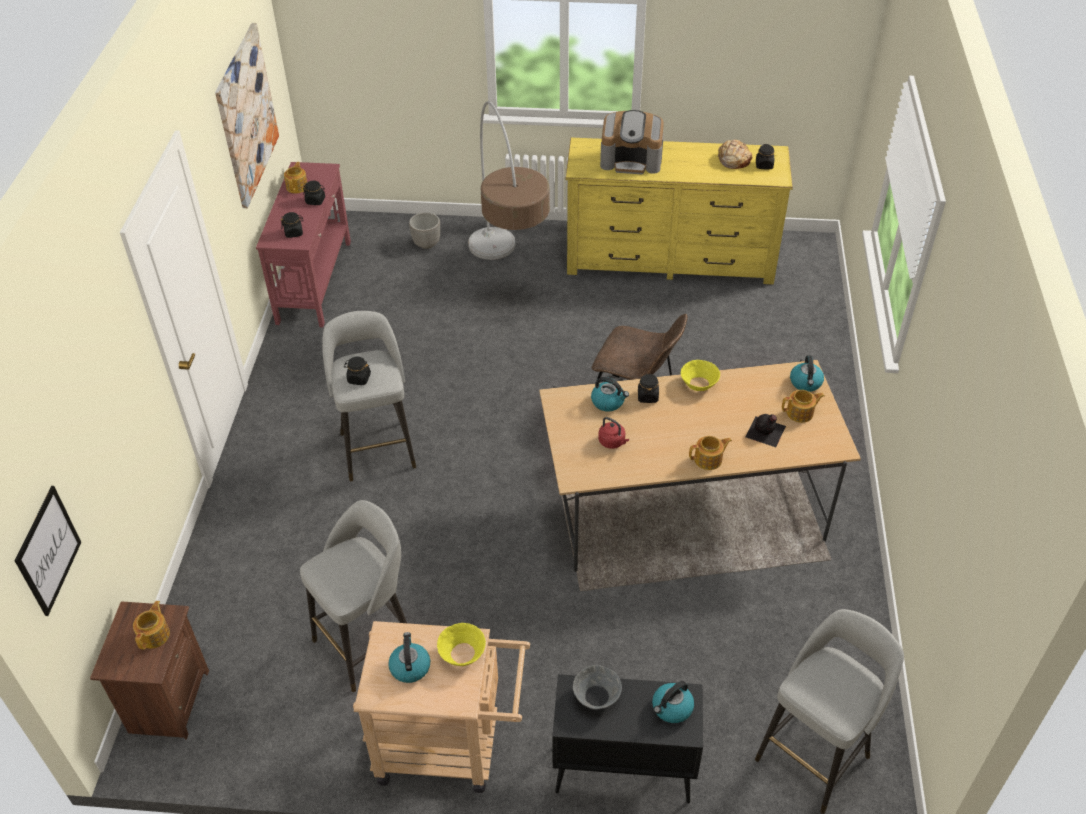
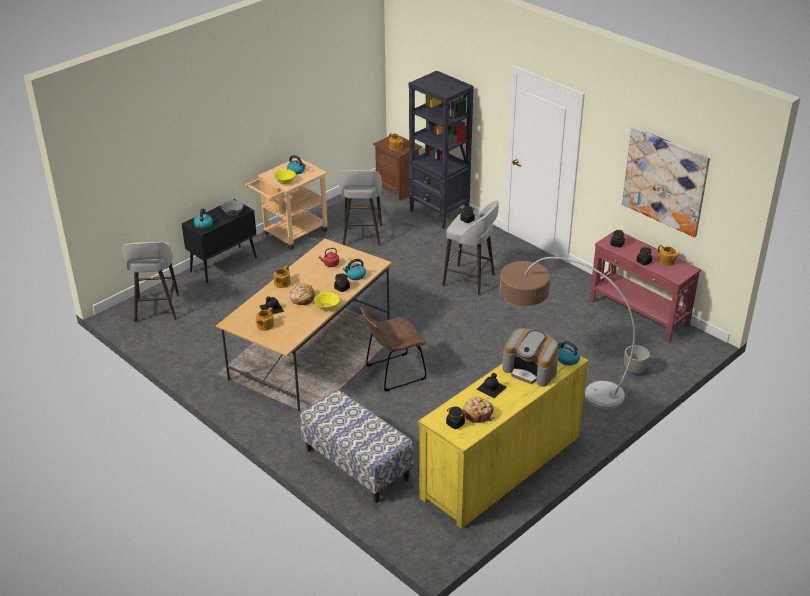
camera: 130 degrees right, 10 degrees down
(48, 550) = (408, 77): picture -> none
(215, 589) = (439, 213): none -> black bookcase
(631, 160) = (530, 370): coffee machine -> coffee machine turned 105 degrees counterclockwise
(688, 169) = (492, 388): none -> black bottle
(711, 418) = (302, 298): none -> bread
(793, 346) = (356, 464): none -> bench
(806, 383) = (278, 340): kettle -> kettle (567, 359)

